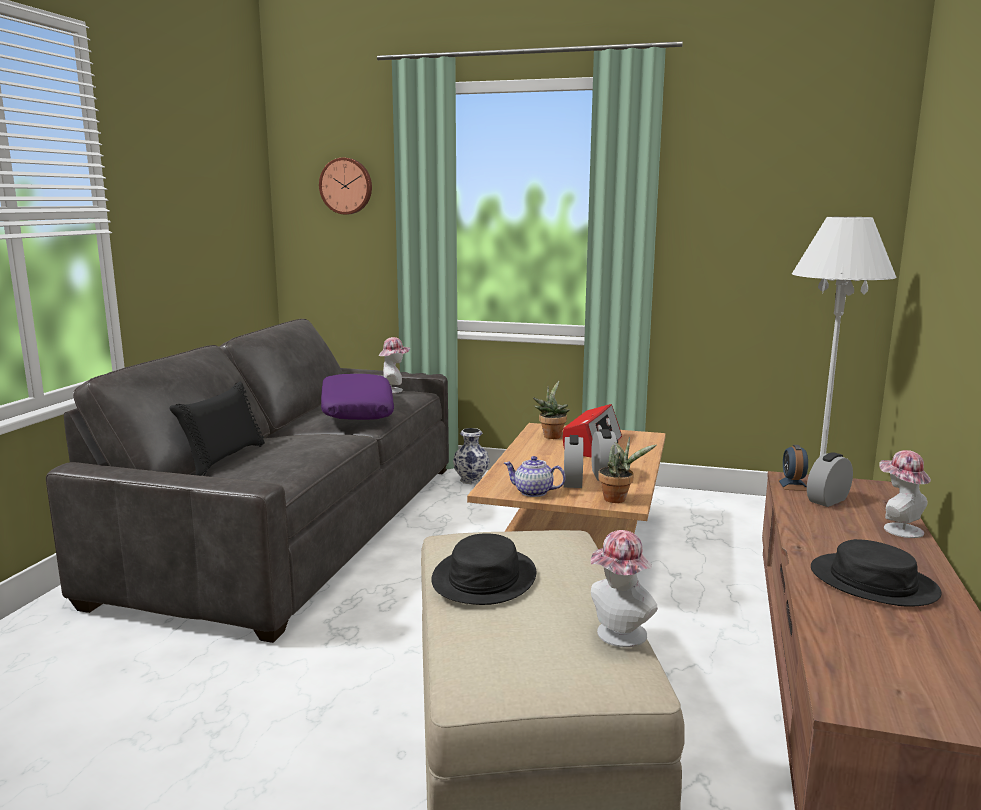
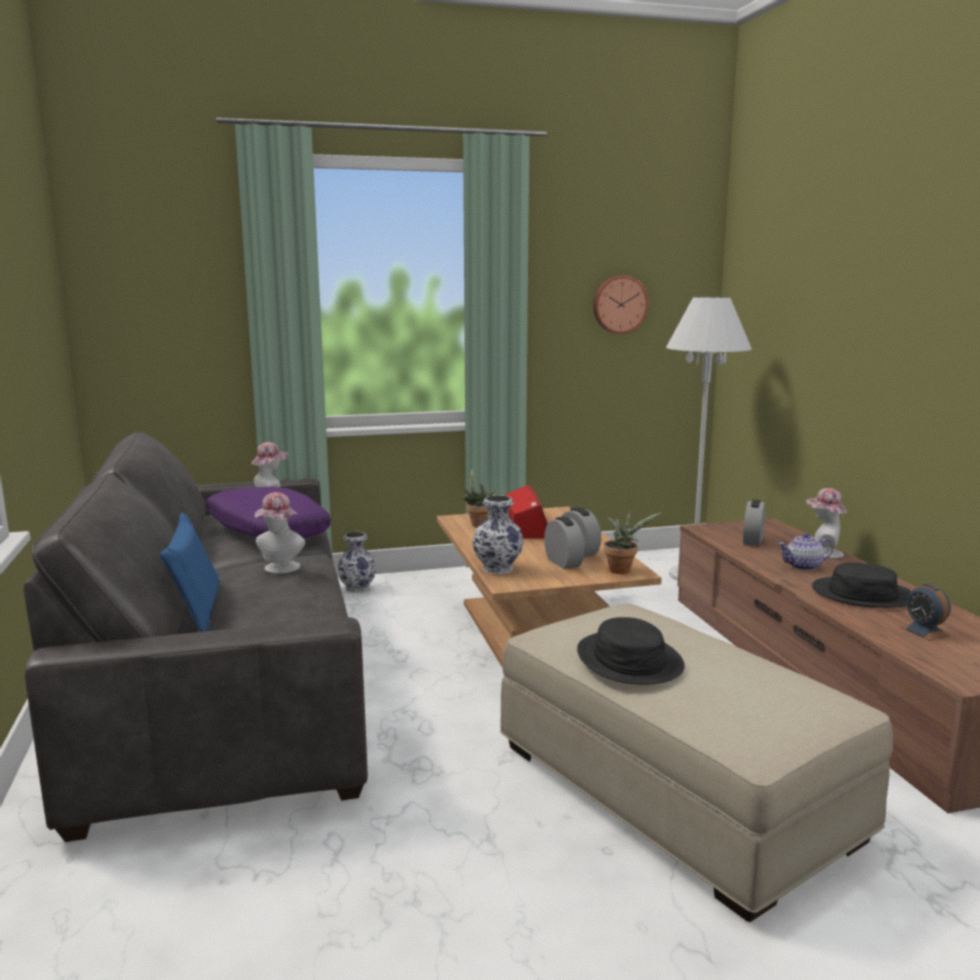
camera: 30 degrees left, 0 degrees up
(223, 459) = (196, 608): black pillow -> blue pillow
(346, 186) = (171, 269): wall clock -> wall clock (619, 304)
(506, 475) = (498, 568): none -> vase
(533, 492) = (546, 579): teapot -> teapot (803, 566)
(618, 637) = (793, 677): hat -> hat (280, 569)
(793, 485) = (713, 533): alarm clock -> alarm clock (924, 631)

